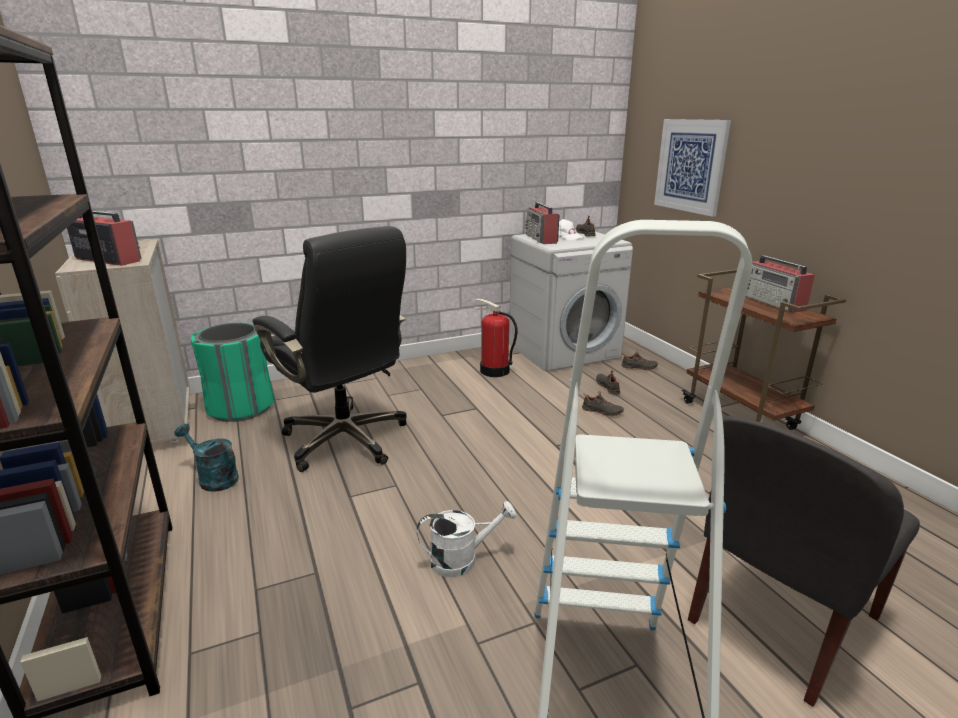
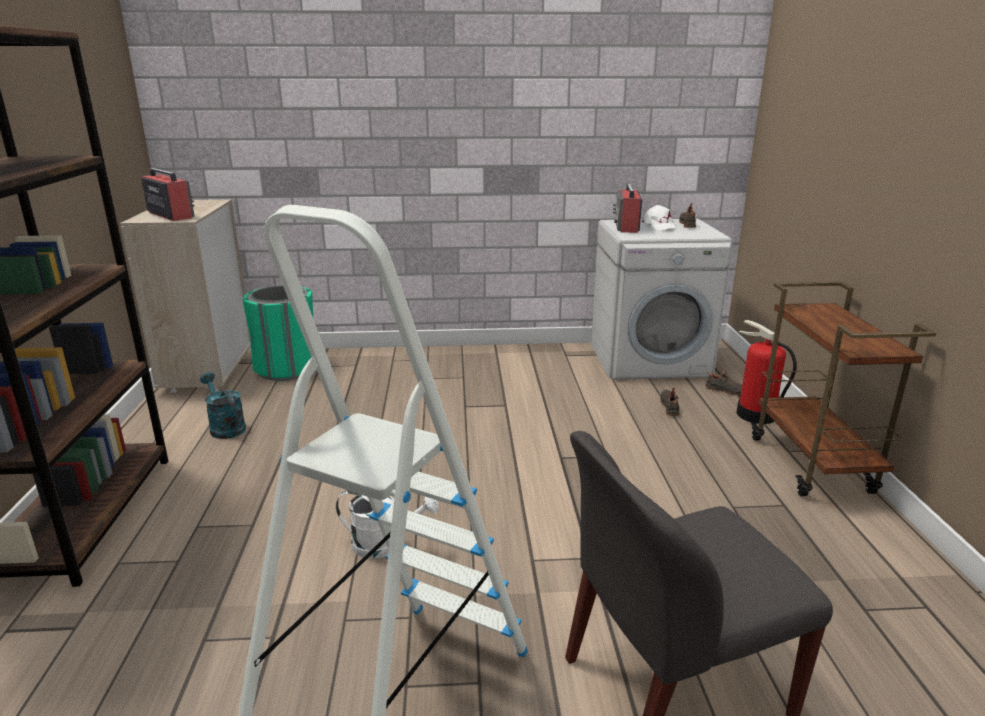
camera: 20 degrees right, 0 degrees up
(343, 438) = (356, 412): black office chair -> none
(494, 371) = (553, 370): fire extinguisher -> fire extinguisher (755, 415)
(602, 412) = (641, 432): black shoe -> none
(690, 166) = (810, 148): picture -> none
(774, 303) = (858, 328): radio -> none

